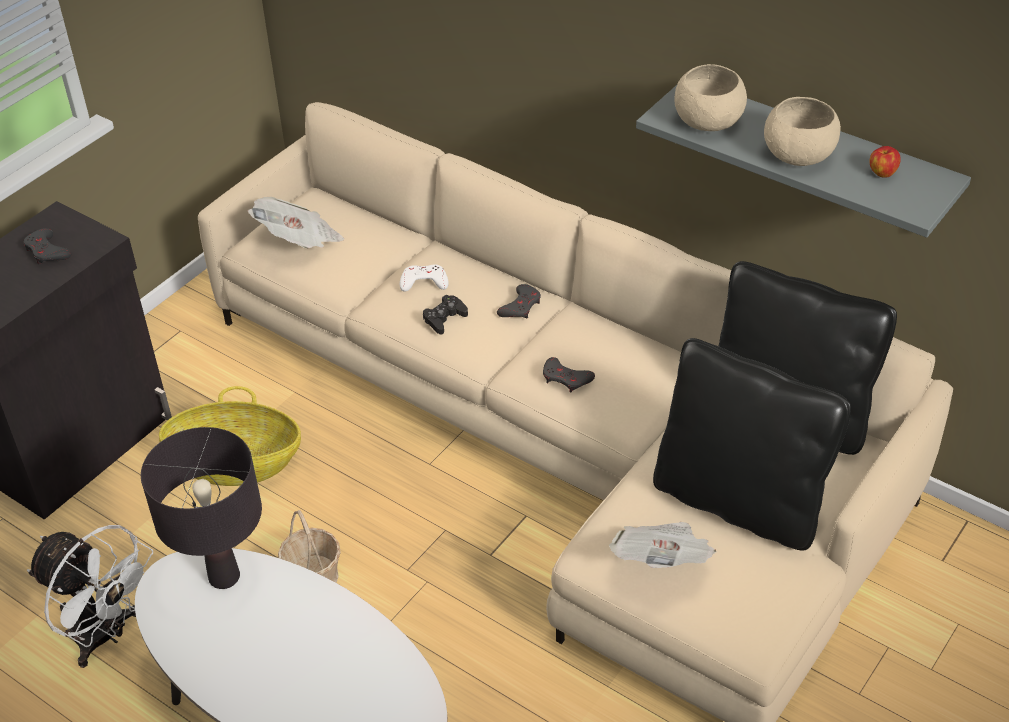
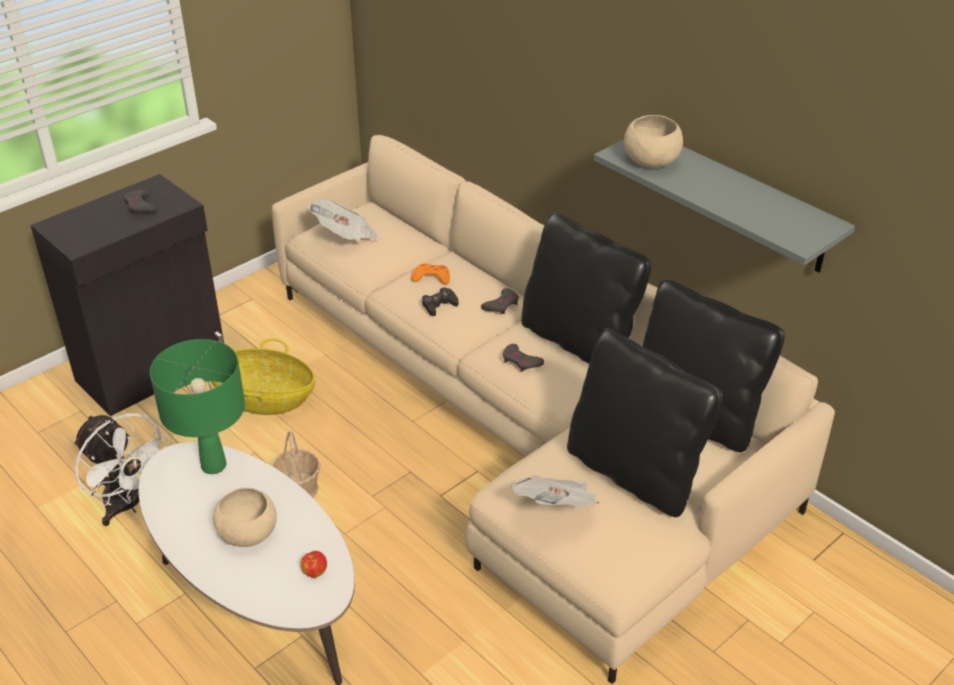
camera: 10 degrees right, 5 degrees down
(224, 577) = (214, 466): black table lamp -> green table lamp
(424, 282) = (431, 277): white game controller -> orange game controller
(627, 340) = (579, 341): none -> black pillow
(797, 155) = (715, 193): beige bowl -> beige bowl (247, 533)
(882, 173) = (781, 213): apple -> apple (314, 572)

